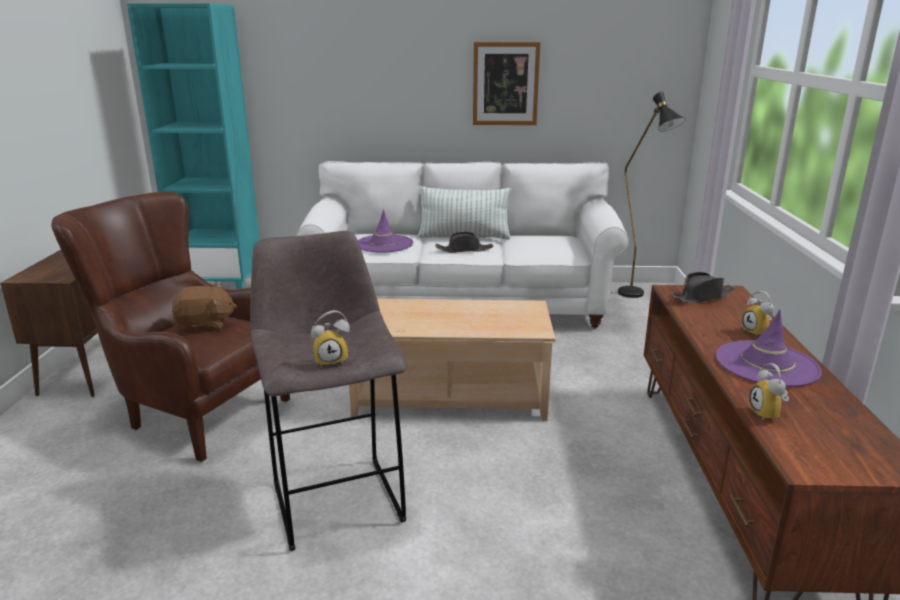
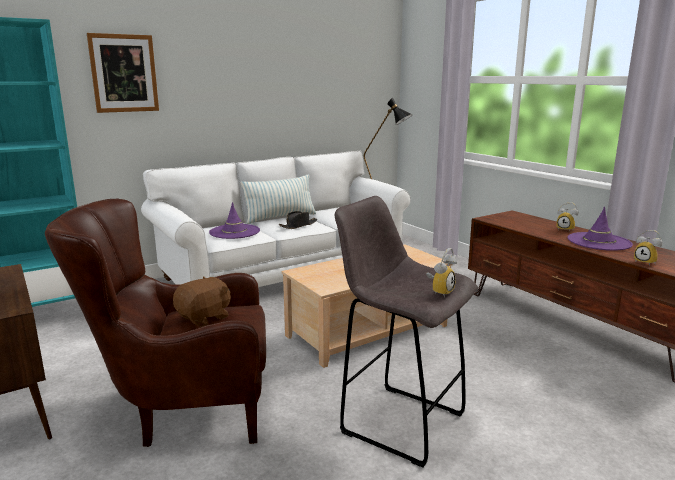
camera: 35 degrees left, 5 degrees down
(505, 84) = (282, 96): picture -> picture (124, 73)
(702, 297) = (508, 219): black hat -> none

